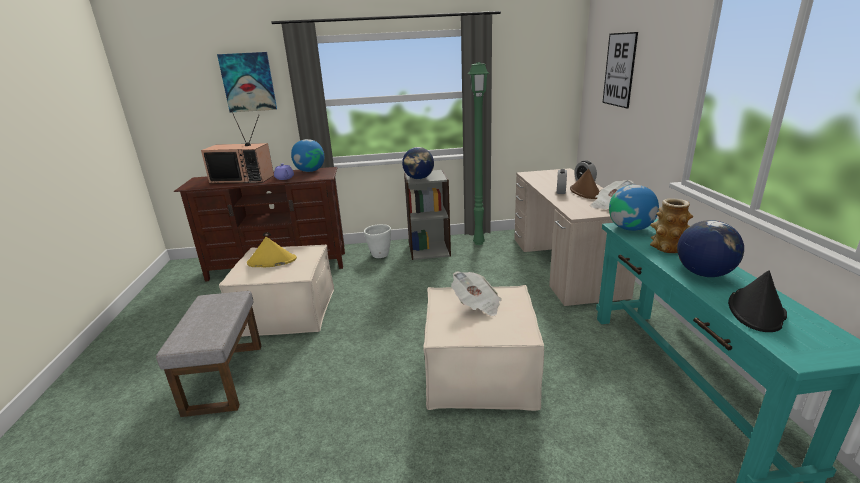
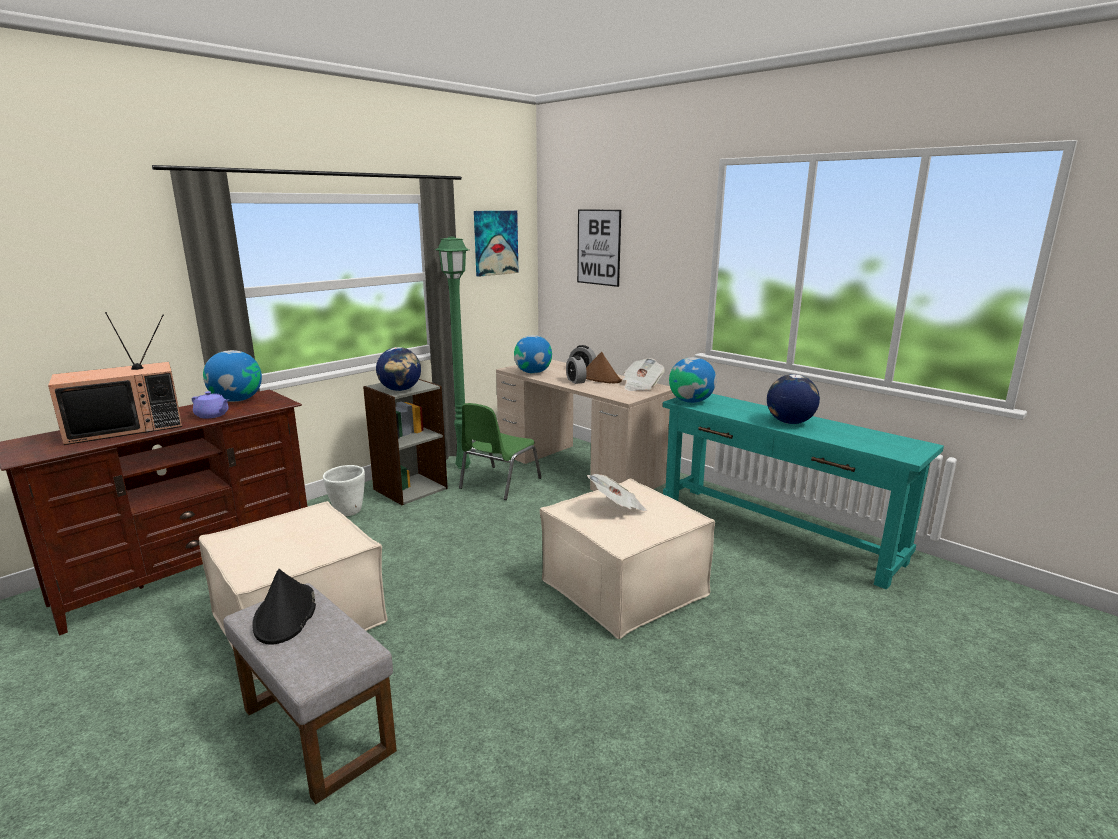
camera: 40 degrees left, 5 degrees down
(248, 82) = (97, 263): picture -> picture (495, 243)
(271, 261) = (280, 540): yellow hat -> none
(487, 262) = (499, 483): none -> green chair
(539, 179) = (533, 372): none -> globe
(668, 248) = (740, 410): vase -> none
(756, 310) = (851, 437): black hat -> black hat (285, 615)

